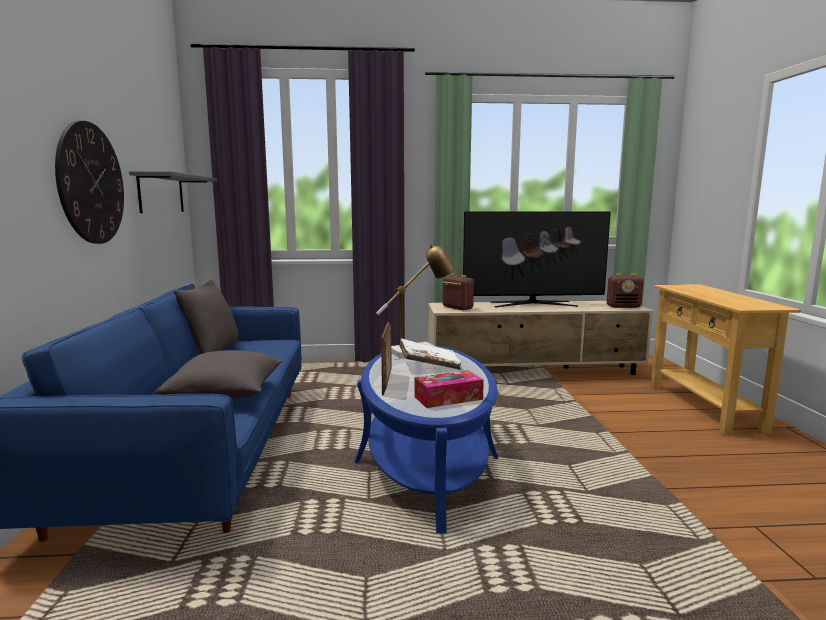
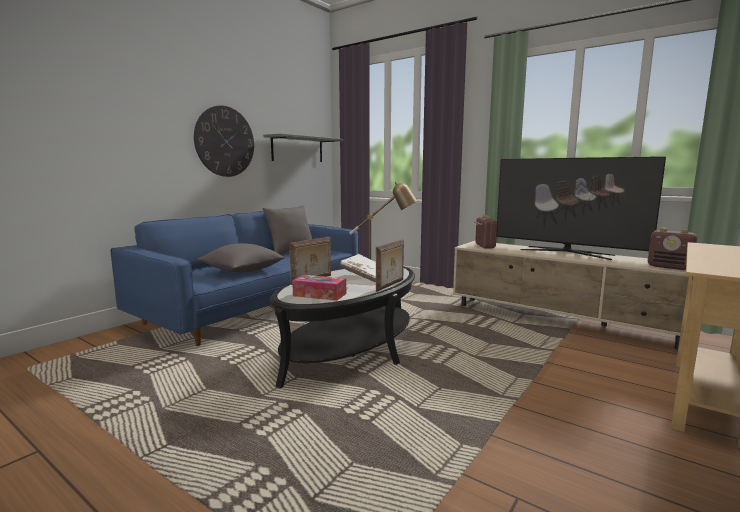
camera: 40 degrees right, 0 degrees up
(426, 460) = (350, 350): blue coffee table -> black coffee table
(479, 369) = (391, 285): none -> picture frame

